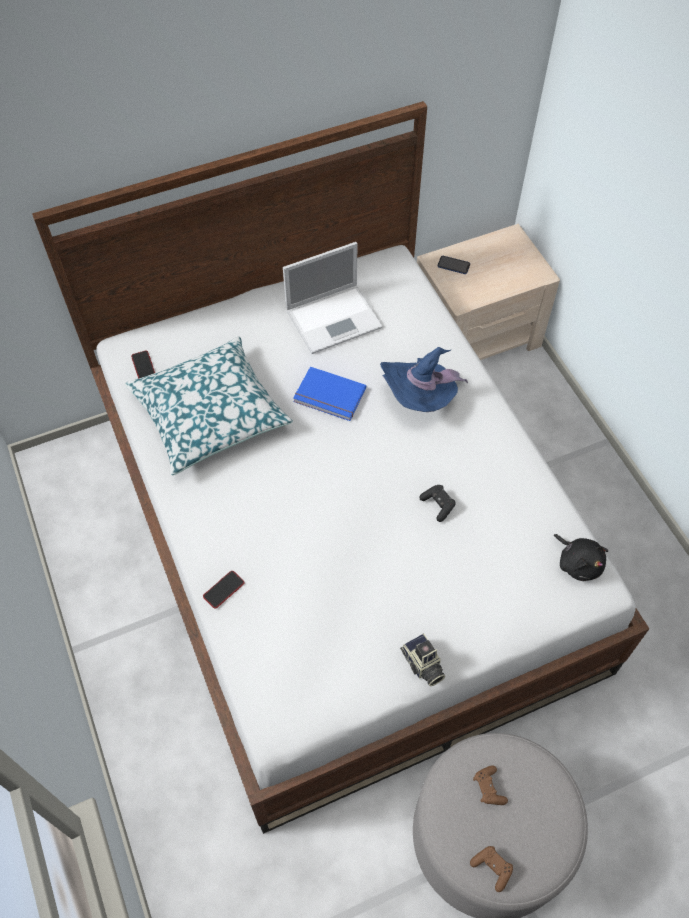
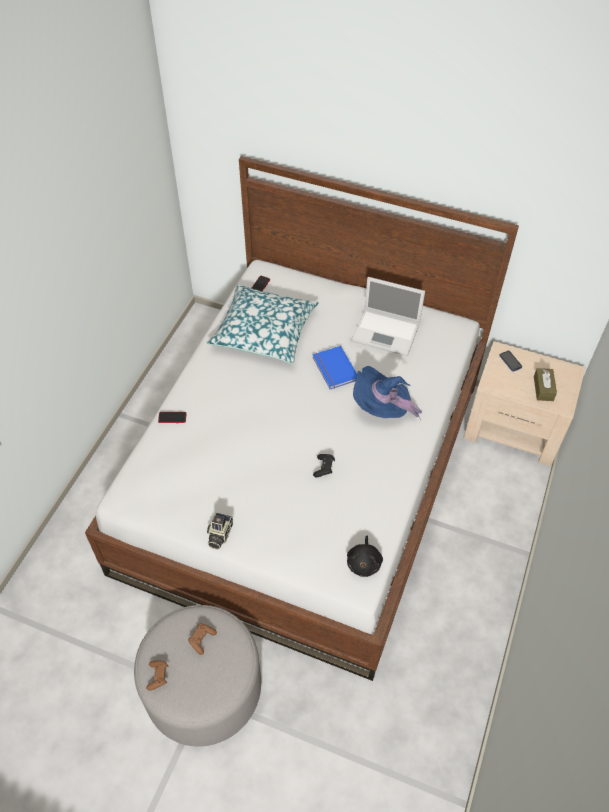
camera: 45 degrees right, 5 degrees down
(508, 270) = (543, 388): none -> brown tissue box

